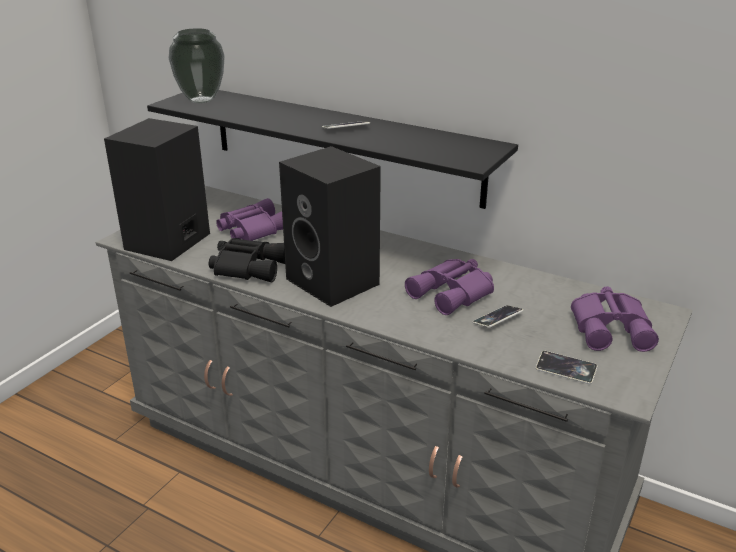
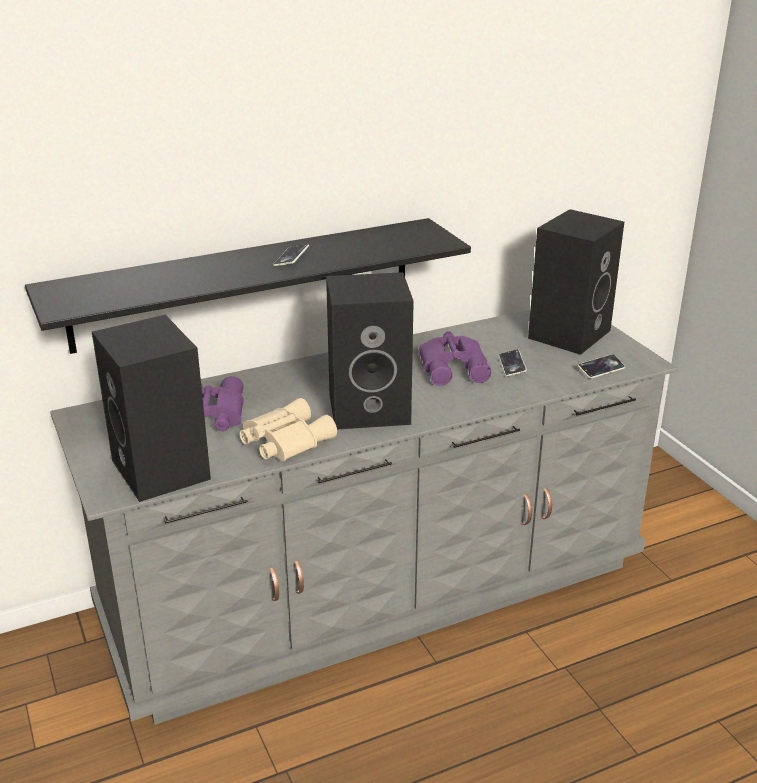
camera: 55 degrees left, 0 degrees up
(201, 100) = (83, 294): vase -> none
(249, 266) = (284, 440): black binoculars -> beige binoculars
(612, 328) = (568, 333): purple binoculars -> black speaker

